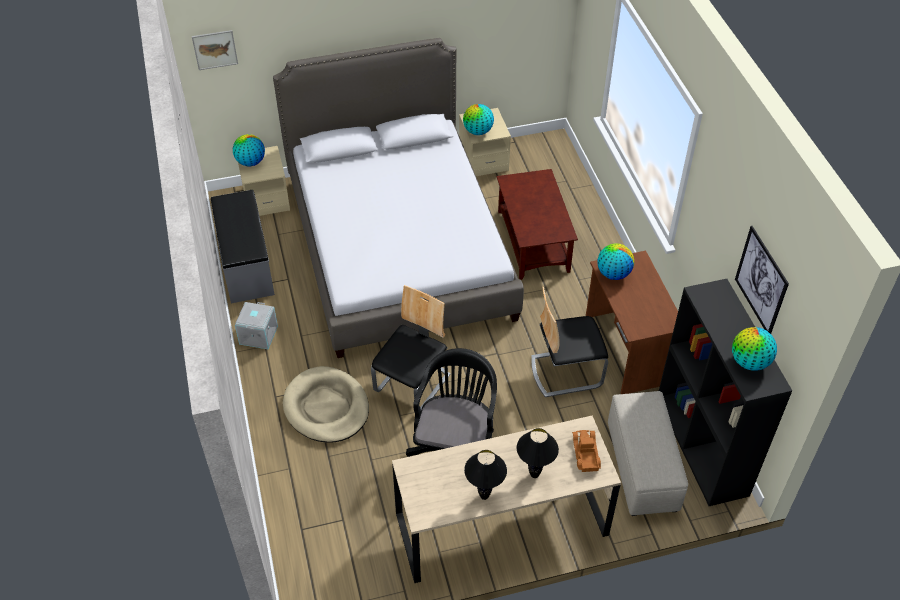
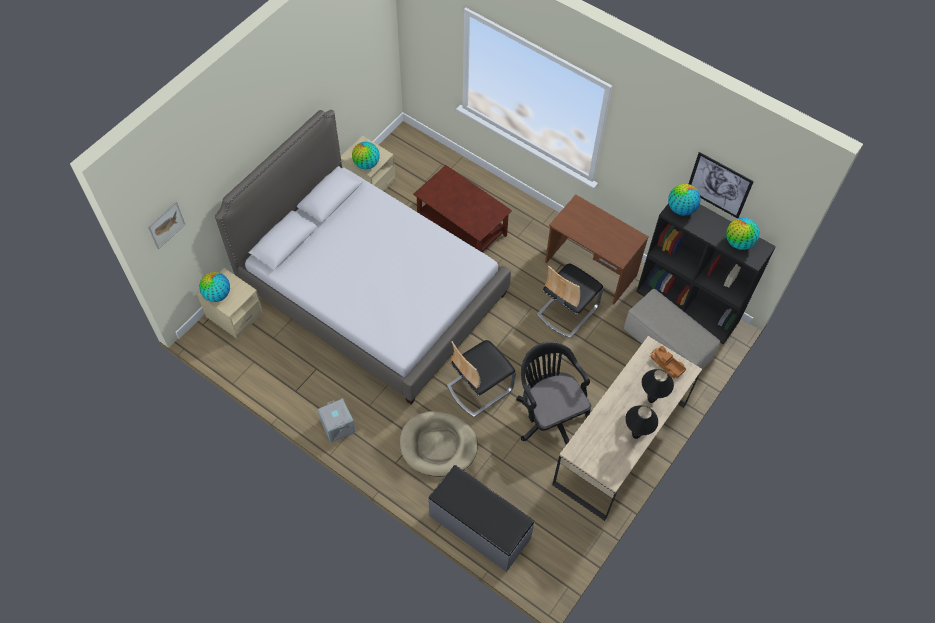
camera: 40 degrees left, 10 degrees up
(245, 264) = (272, 378): grey bench -> grey bench (479, 527)
(413, 383) = (479, 387): chair -> chair turned 120 degrees counterclockwise
(613, 273) = (571, 225): globe -> globe (681, 209)

